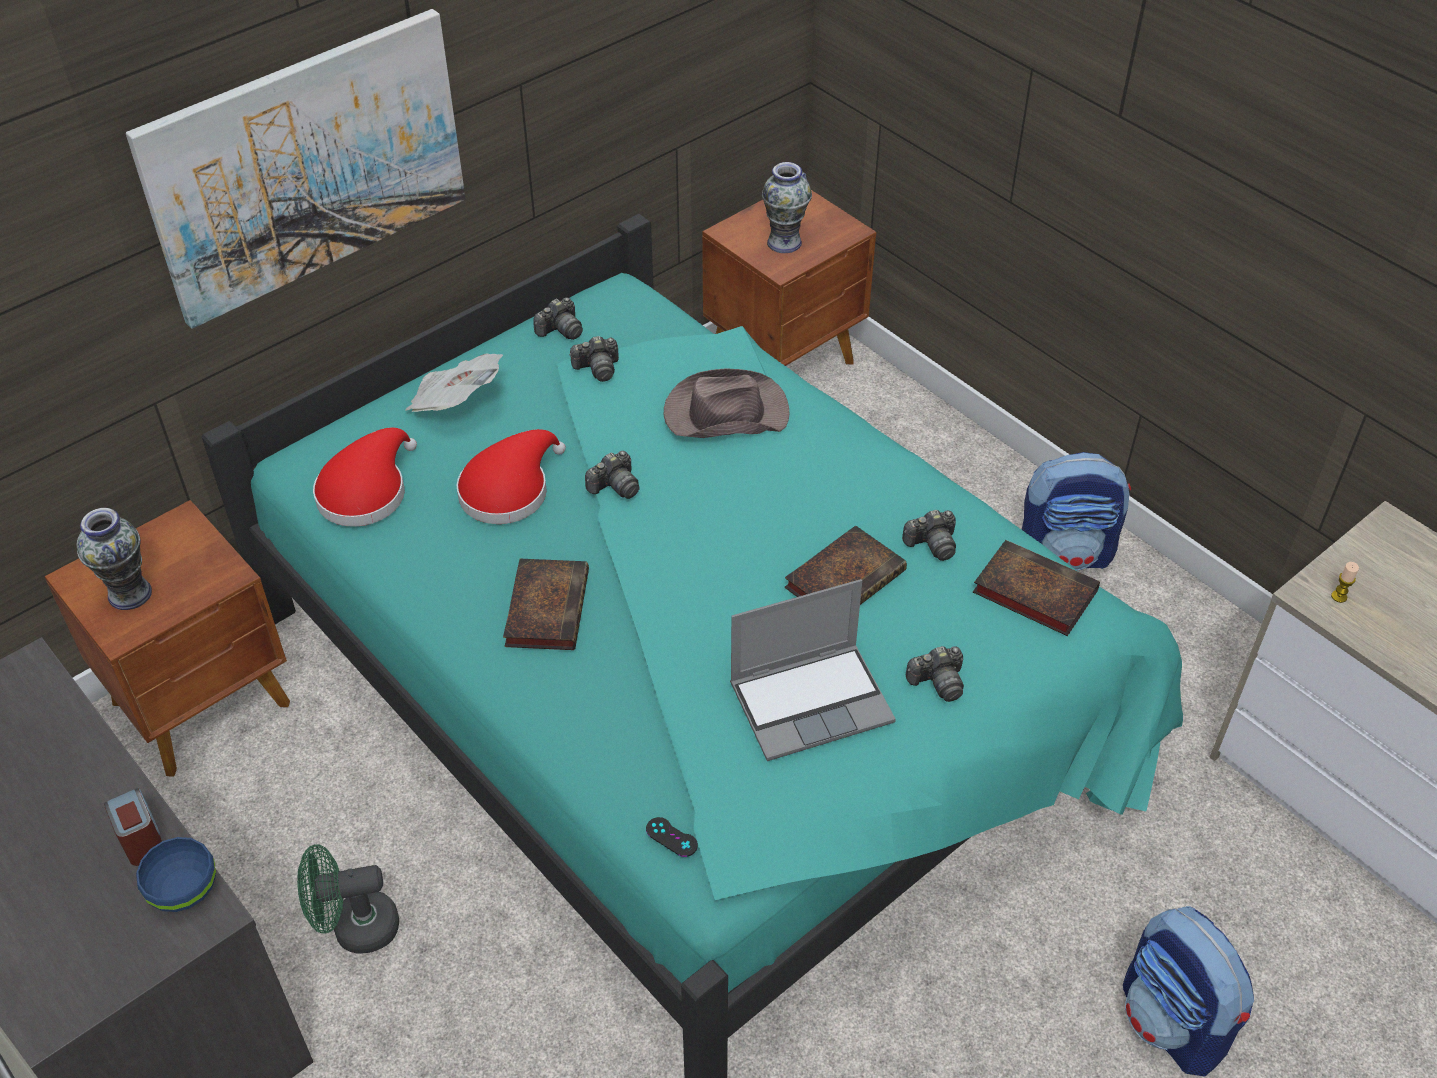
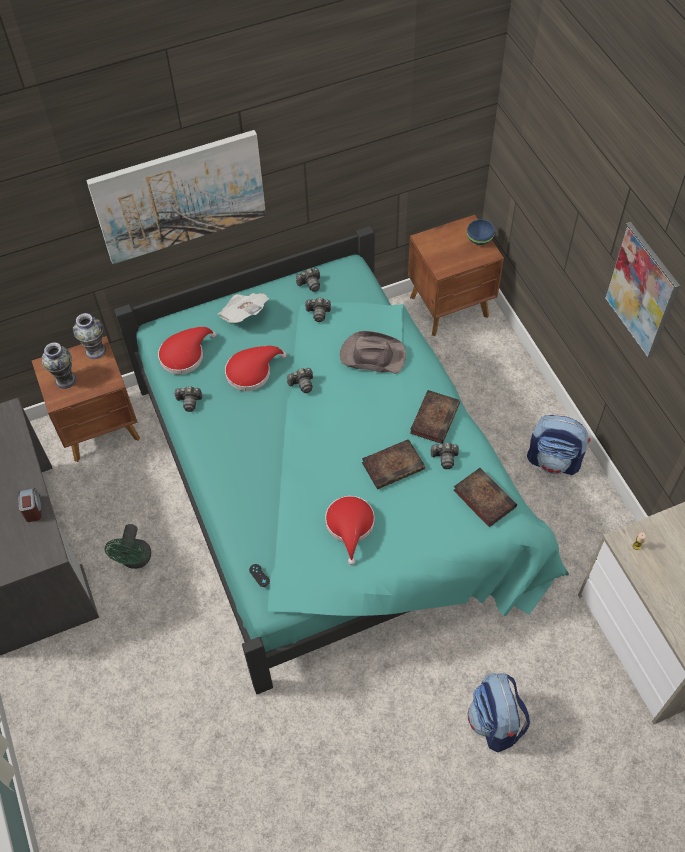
camera: 20 degrees right, 10 degrees up
(185, 889) = (44, 539): blue bowl -> blue bowl (480, 239)
(355, 928) = (135, 560): green fan -> green fan turned 90 degrees counterclockwise
(546, 607) = (247, 441): book -> book (434, 417)
(784, 242) = (450, 253): vase -> vase (95, 350)
(812, 701) = (350, 526): laptop -> red hat
(937, 682) = (414, 533): camera -> camera (189, 401)
(1207, 147) = (641, 291): none -> picture

